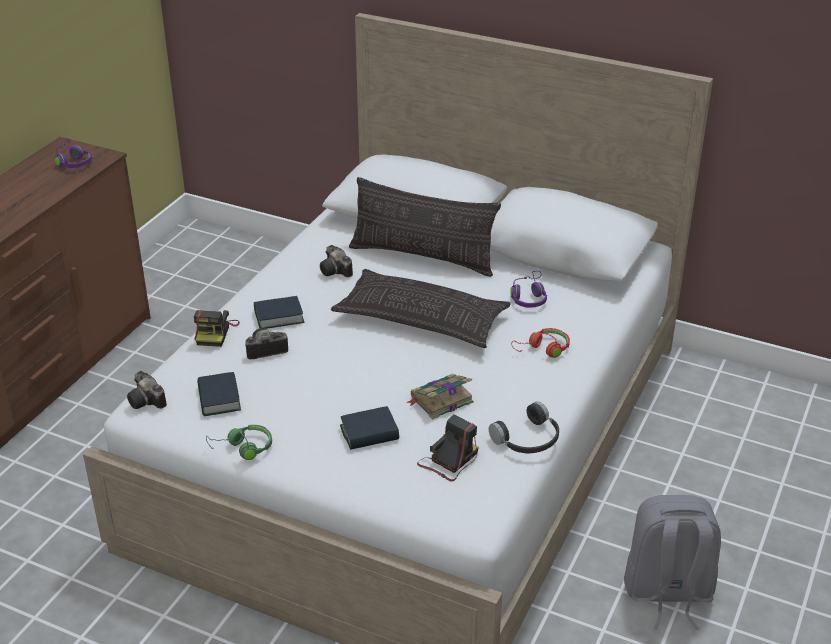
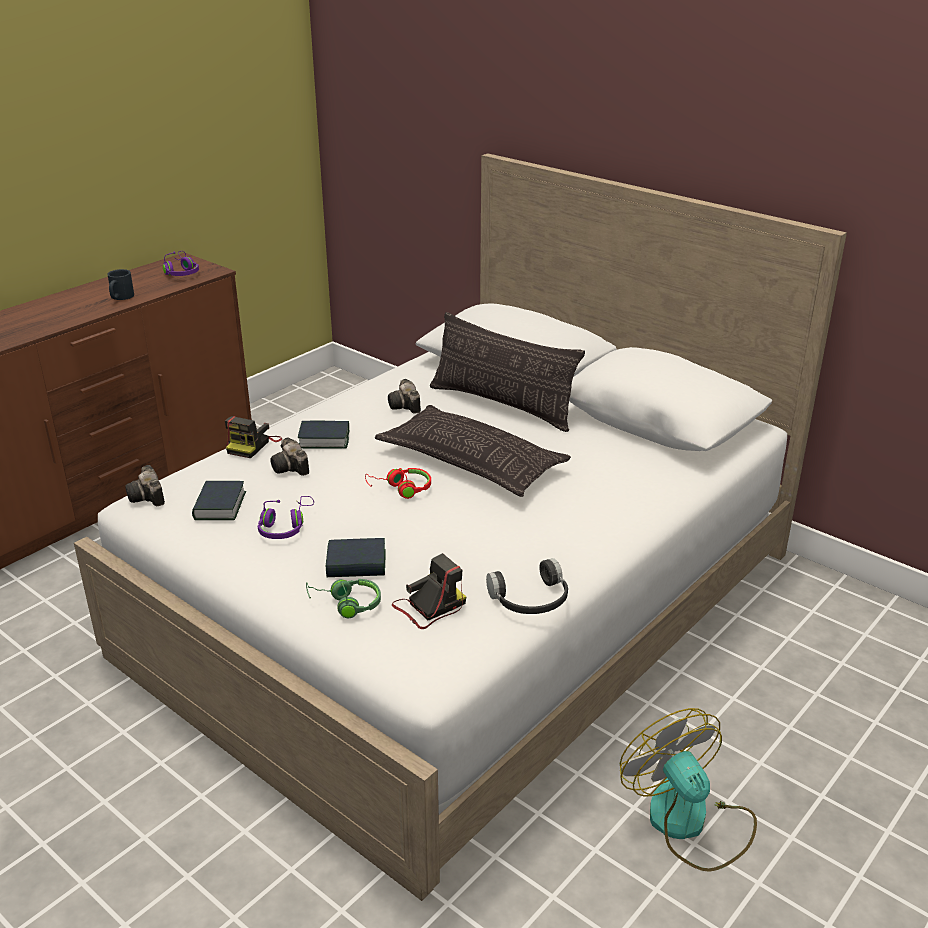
camera: 15 degrees right, 5 degrees down
(29, 200) = (120, 297): none -> black mug
(242, 448) = (215, 557): green headphones -> green headphones (346, 604)
(264, 351) = (291, 468): camera -> camera turned 120 degrees counterclockwise
(440, 400) = (451, 543): book -> none
(529, 297) = (599, 457): purple headphones -> purple headphones (285, 526)
(543, 349) = (592, 510): red headphones -> red headphones (401, 489)
(667, 593) = (689, 822): grey backpack -> fan

